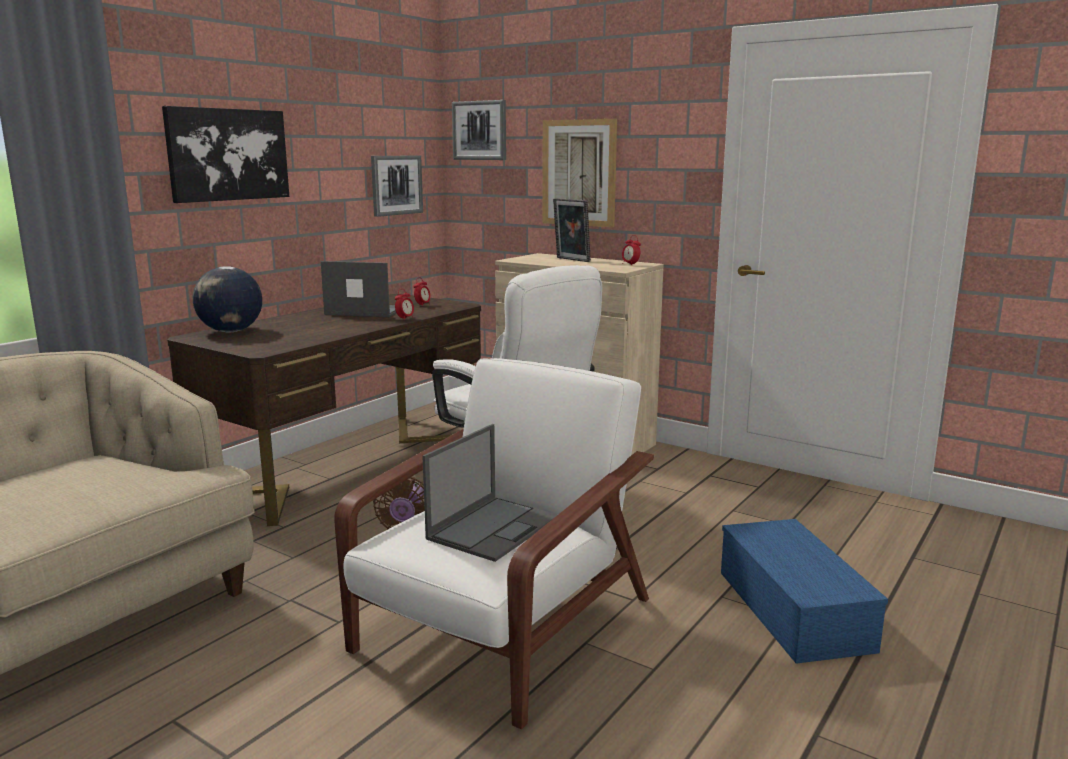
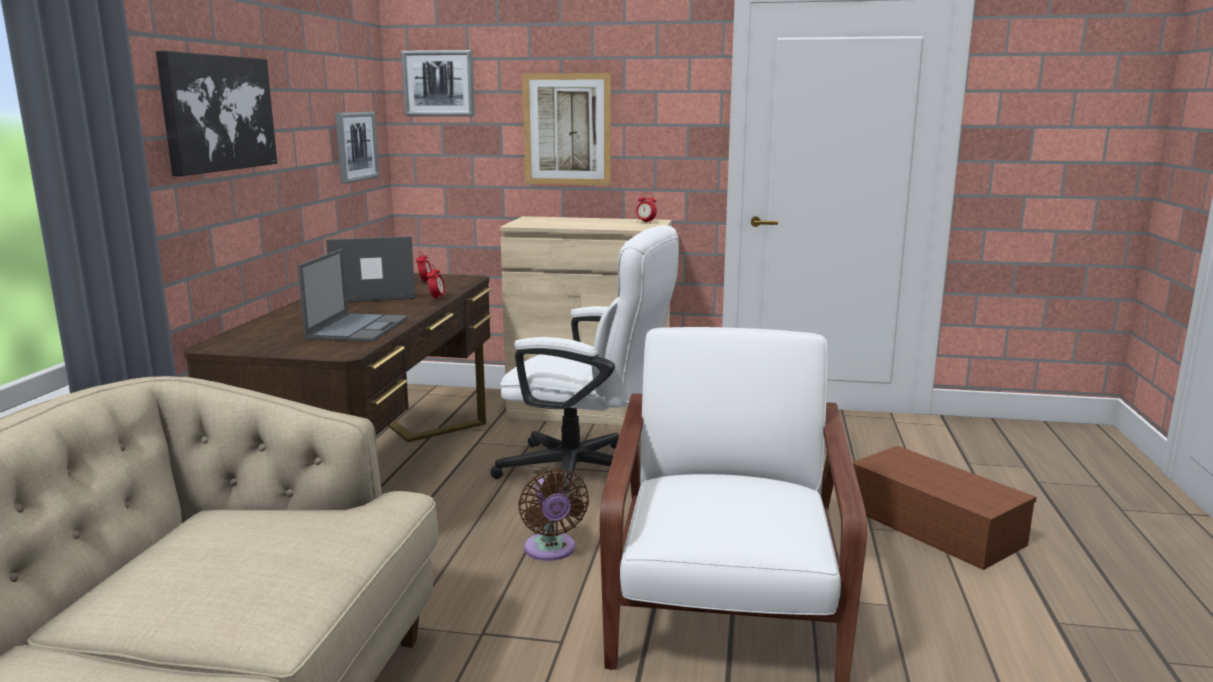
camera: 25 degrees left, 0 degrees up
(230, 331) = (253, 334): globe -> none
(494, 527) = (749, 499): laptop -> laptop (358, 328)
(571, 260) = (576, 221): picture frame -> none
(796, 610) = (937, 526): blue storage box -> brown storage box

